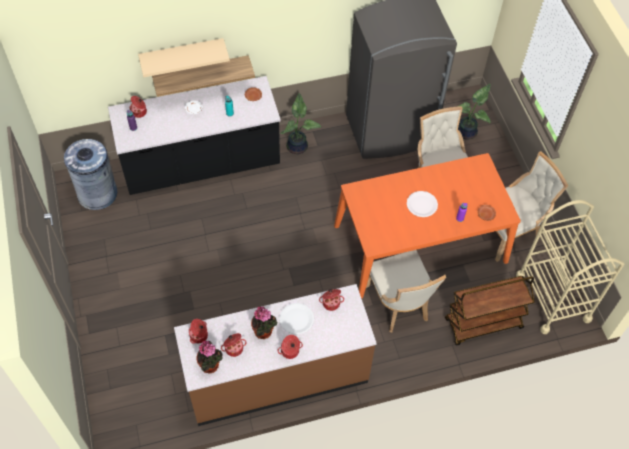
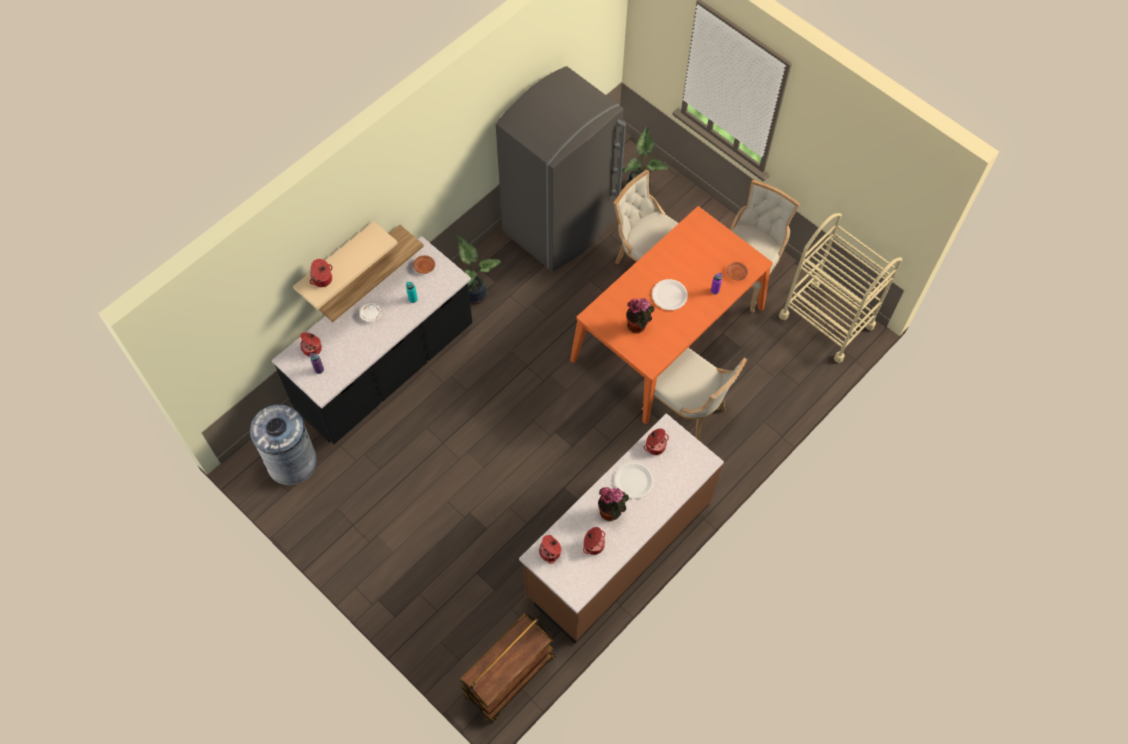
camera: 30 degrees left, 5 degrees up
(211, 366) = (584, 575): potted plant -> potted plant (638, 325)
(290, 351) = (649, 516): cooking pot -> cooking pot (323, 279)
(483, 324) = (779, 384): brown cart -> brown cart (509, 678)

